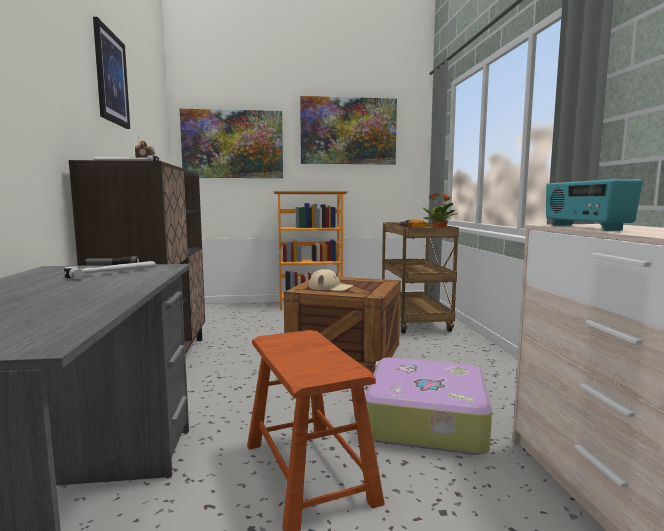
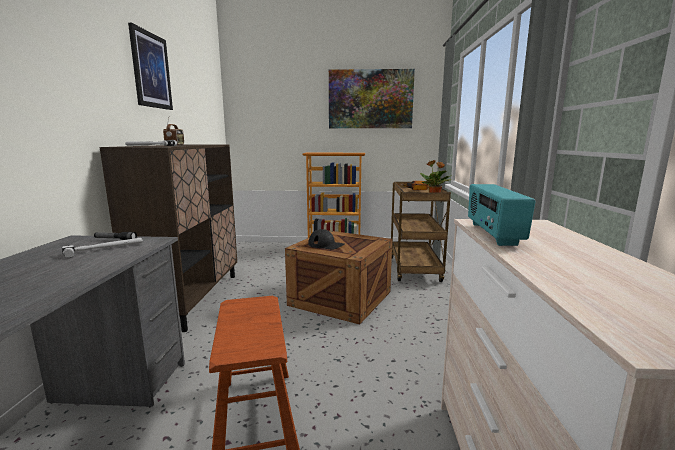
camera: 10 degrees right, 5 degrees up
(232, 144) = (273, 113): picture -> none
(330, 287) = (326, 245): beige cap -> black cap
(424, 420) = (374, 374): suitcase -> none

